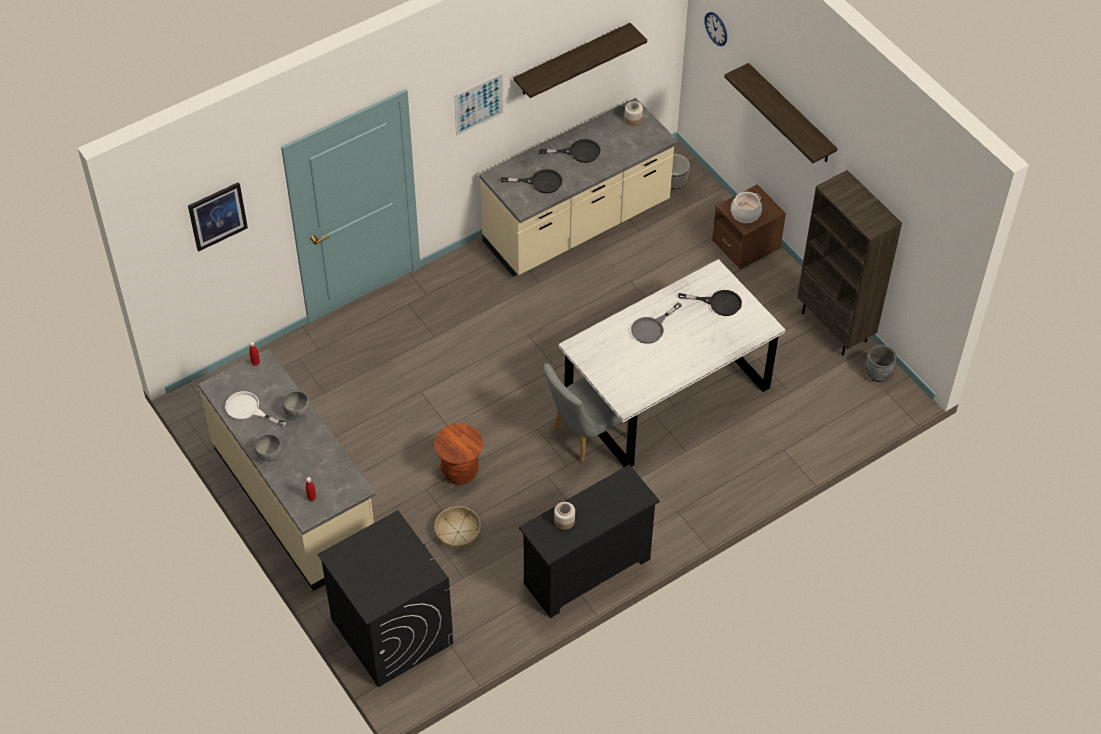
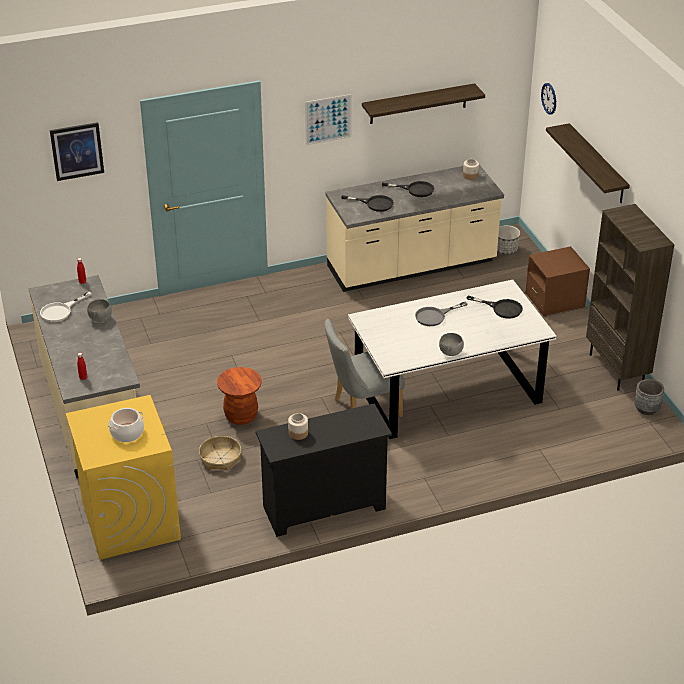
camera: 15 degrees right, 15 degrees down
(248, 410) = (60, 311): white frying pan -> white frying pan turned 90 degrees counterclockwise
(270, 455) = (62, 344): grey bowl -> grey bowl (450, 353)
(391, 631) = (130, 519): black washing machine -> yellow washing machine
(745, 213) = (553, 263): cooking pot -> cooking pot (127, 433)

